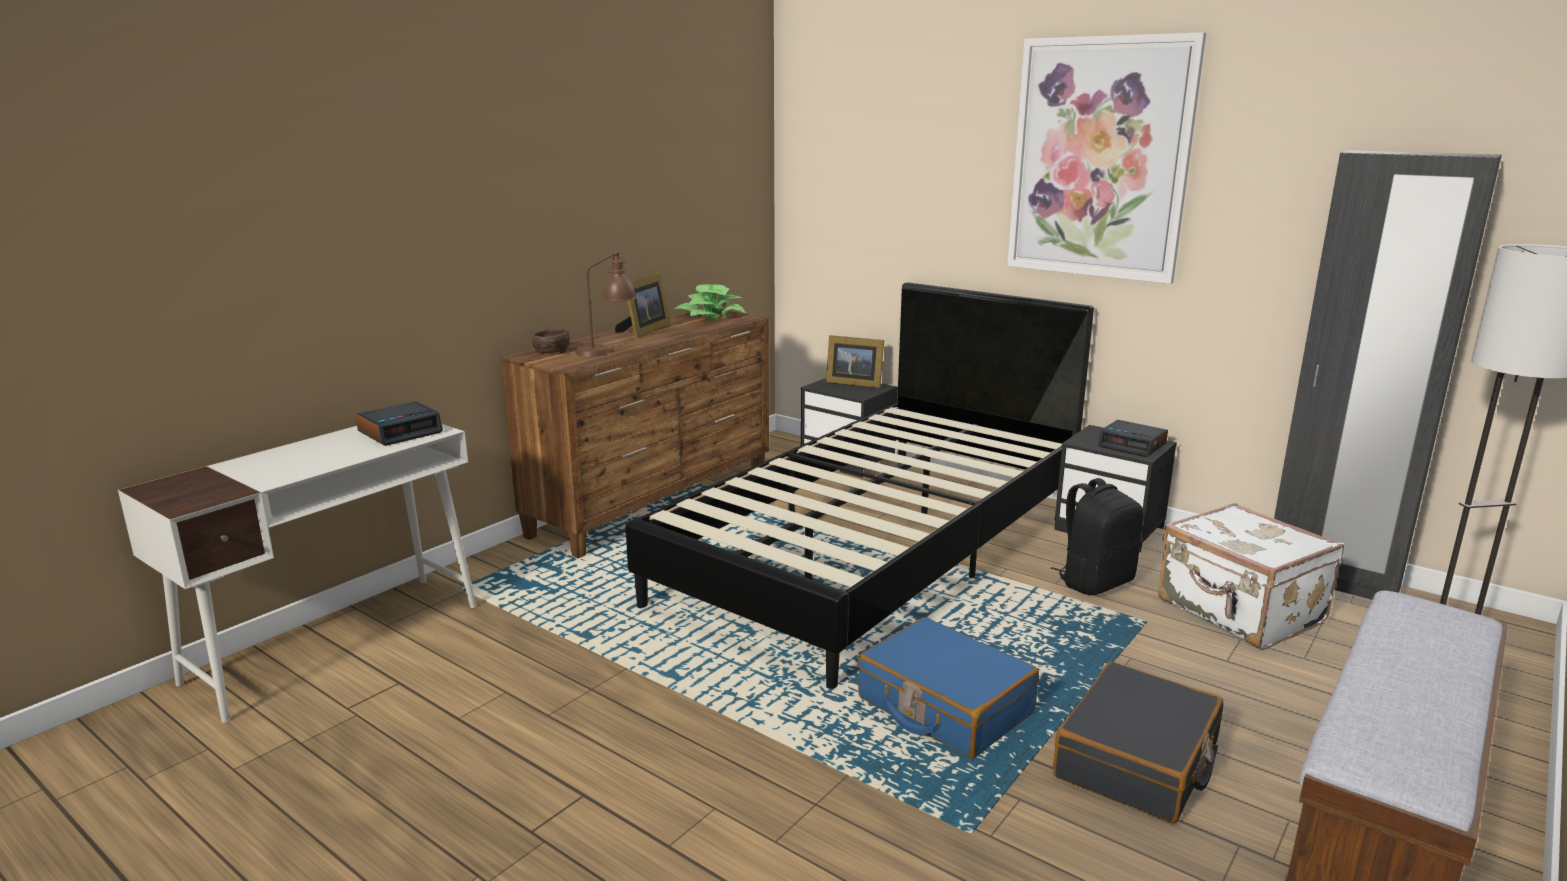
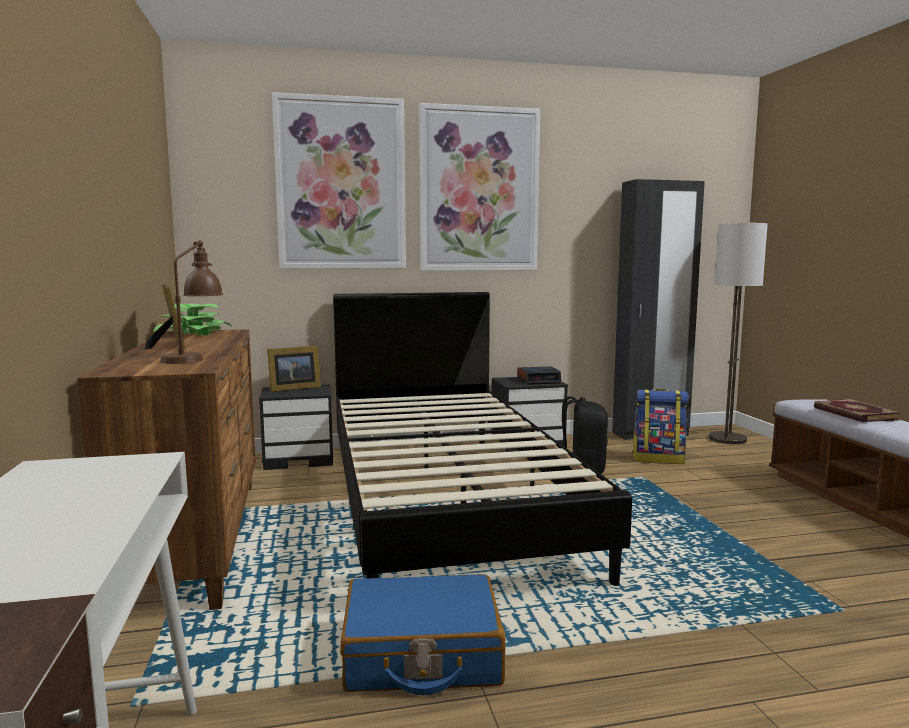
camera: 50 degrees left, 10 degrees down
(401, 432) = (93, 474): alarm clock -> none
(551, 352) = (130, 366): brown bowl -> none
(928, 149) = (341, 184): none -> picture
(944, 706) = (680, 559): blue suitcase -> blue suitcase (422, 655)
(1137, 761) = (789, 535): black suitcase -> none
(1239, 613) = (658, 459): white suitcase -> backpack
(1408, 650) = (853, 414): none -> book

